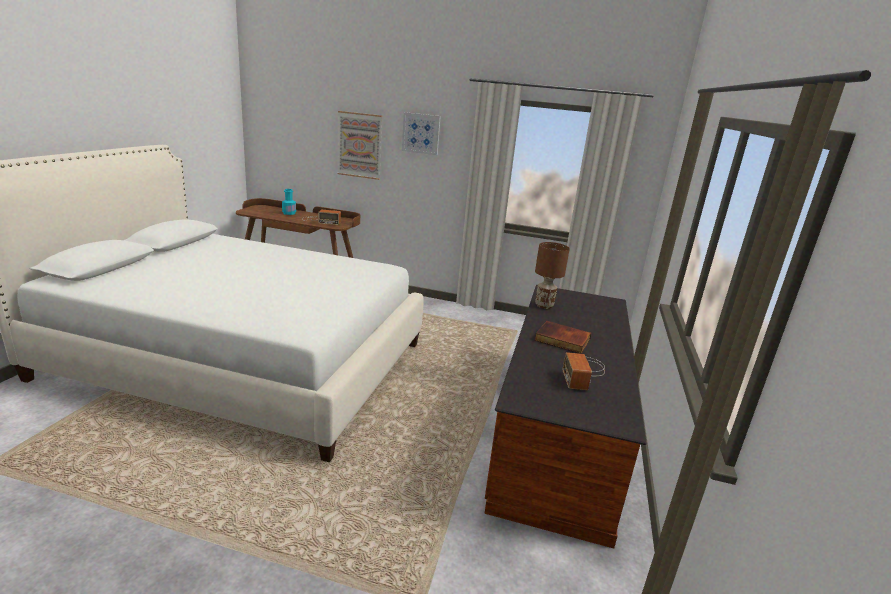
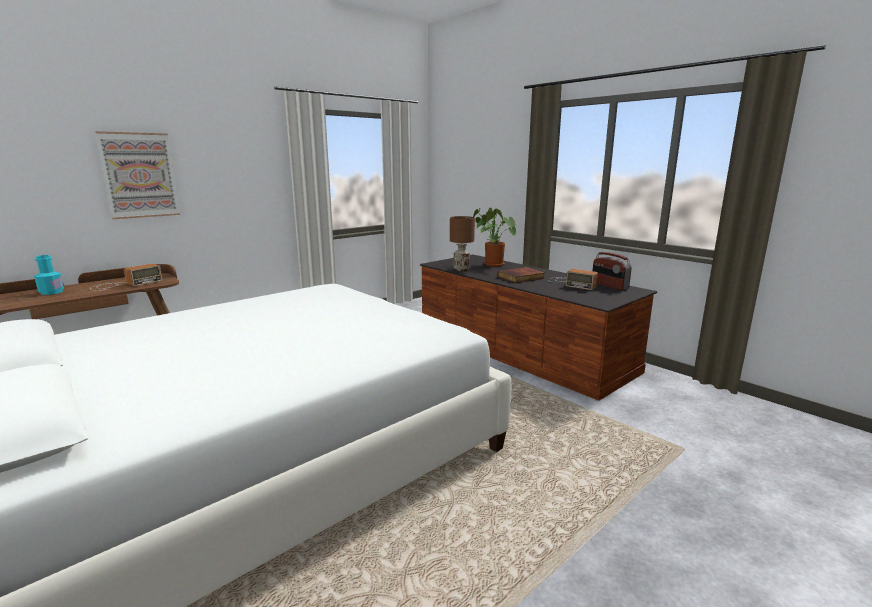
camera: 55 degrees left, 5 degrees down
(421, 133) = (223, 151): picture -> none
(594, 316) = (491, 264): none -> potted plant
(613, 400) = (609, 285): none -> radio

